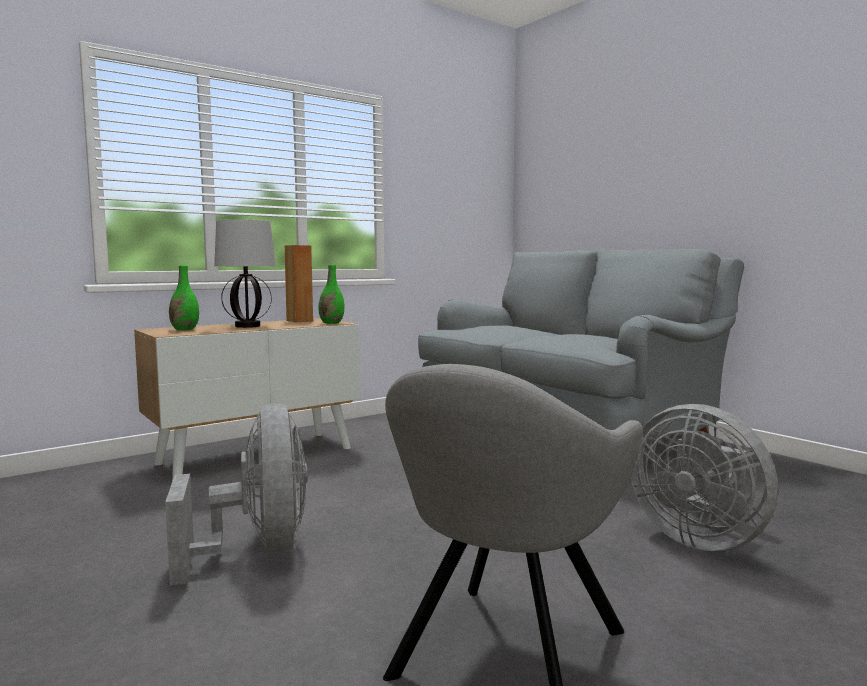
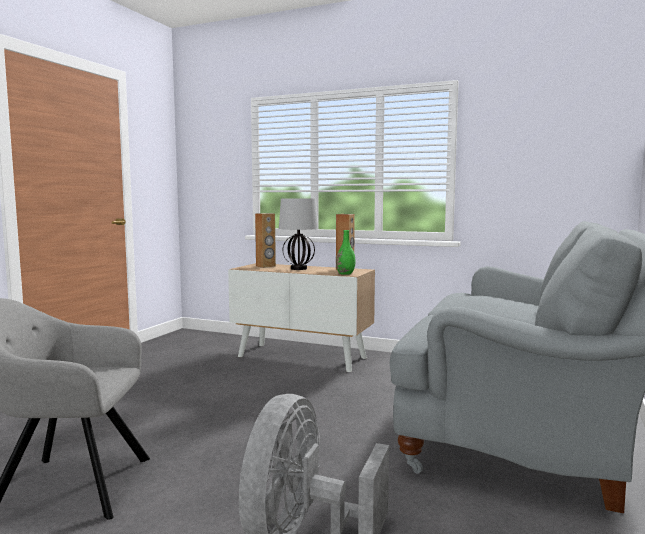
camera: 60 degrees right, 0 degrees up
(185, 329) = (265, 266): green vase -> brown speaker
(258, 550) = (167, 397): grey fan -> none

